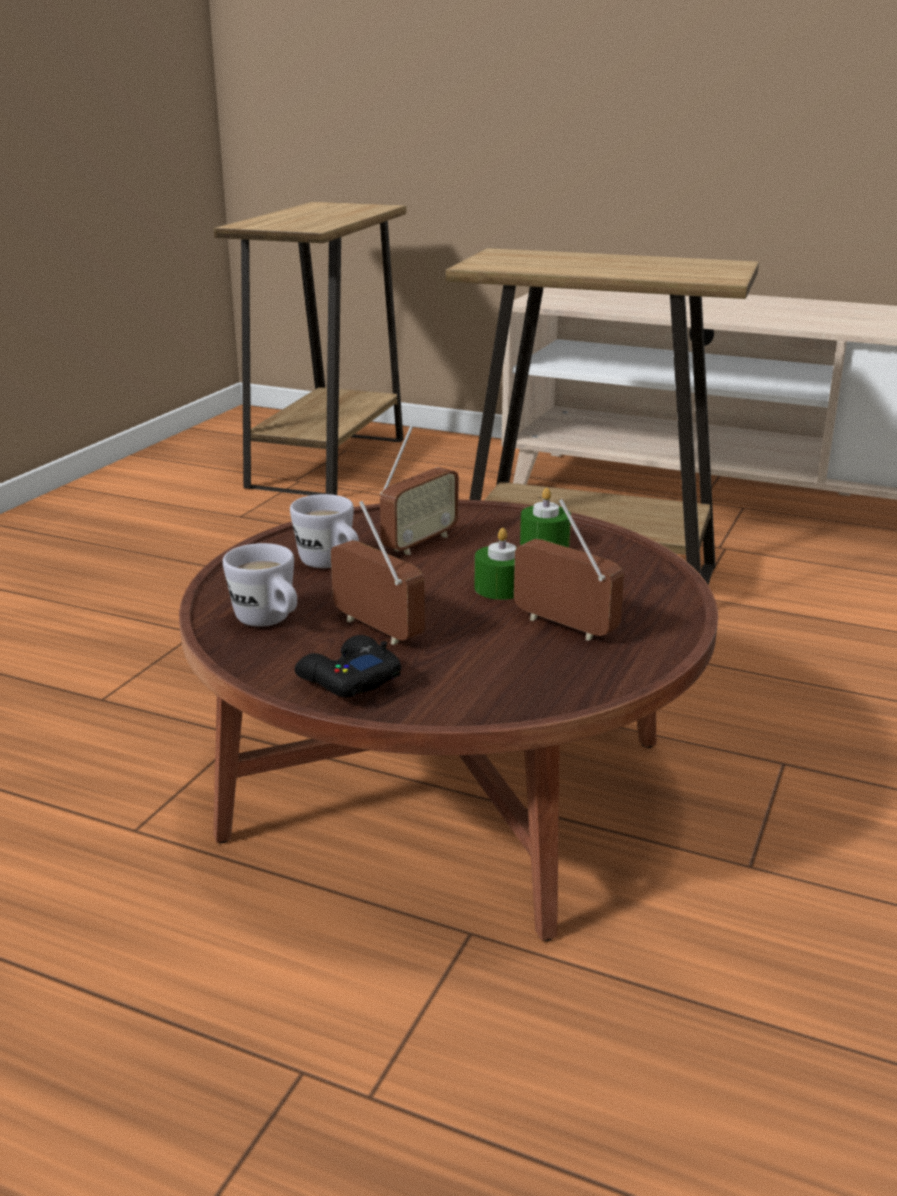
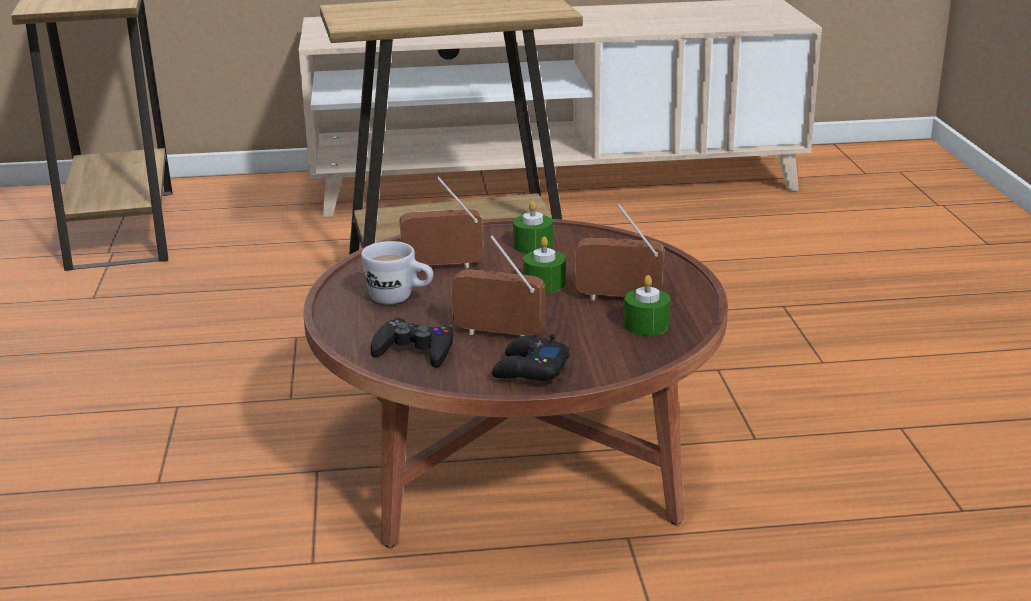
camera: 30 degrees left, 0 degrees up
(269, 622) = (415, 350): white mug -> black game controller
(419, 543) = (442, 266): radio -> radio turned 105 degrees counterclockwise
(555, 667) = (646, 325): none -> green candle

